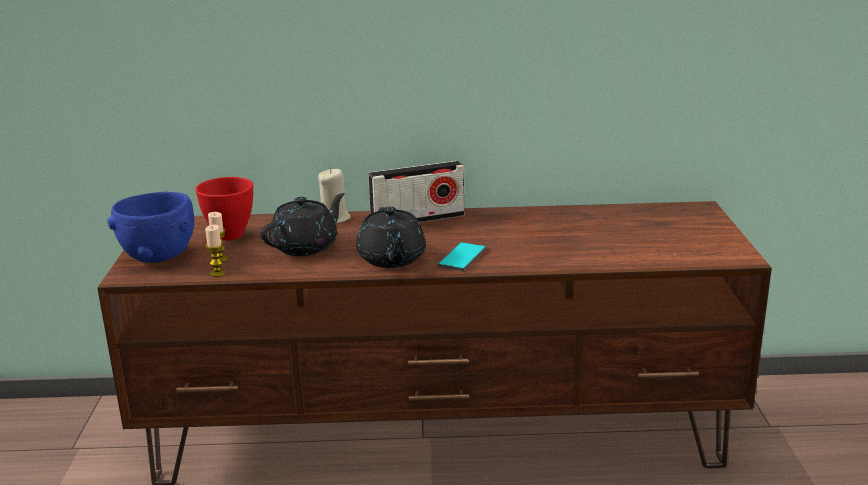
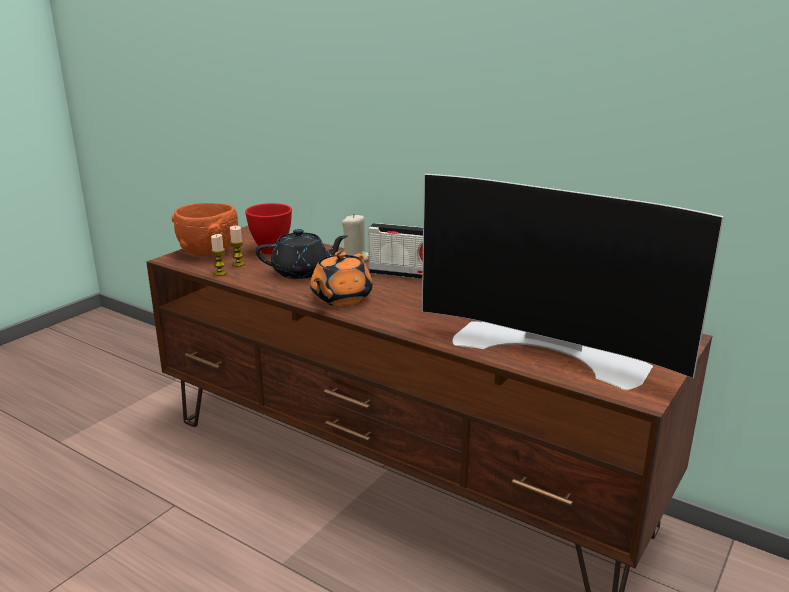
camera: 35 degrees right, 0 degrees up
(159, 256) = (209, 252): blue bowl -> orange bowl
(391, 259) = (340, 298): black teapot -> orange teapot
(462, 257) = (392, 313): phone -> none
(632, 244) = (552, 348): none -> television

